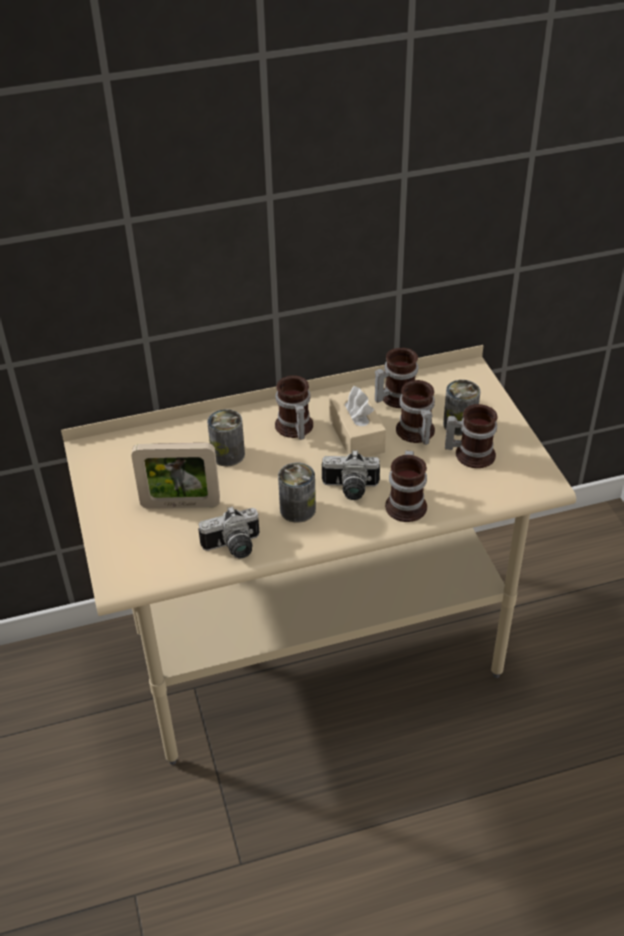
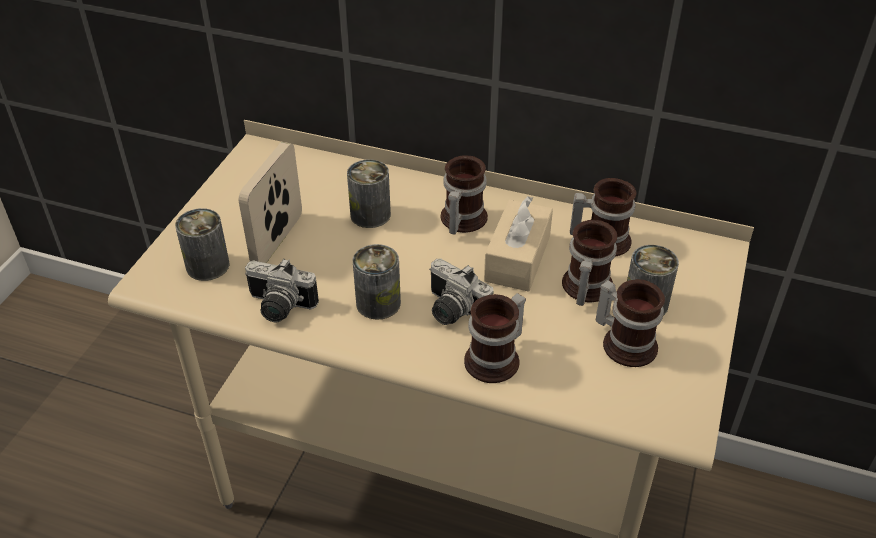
camera: 35 degrees right, 0 degrees up
(149, 548) = (207, 265): none -> can
(180, 504) = (277, 240): picture frame -> picture frame turned 75 degrees clockwise

